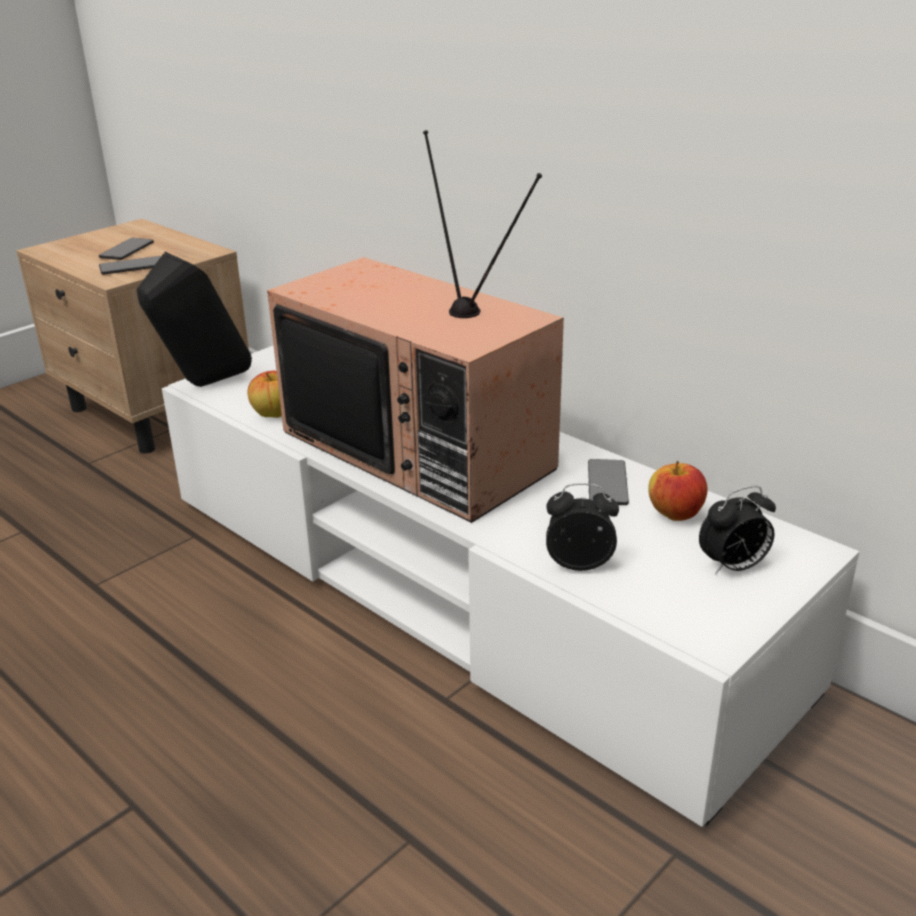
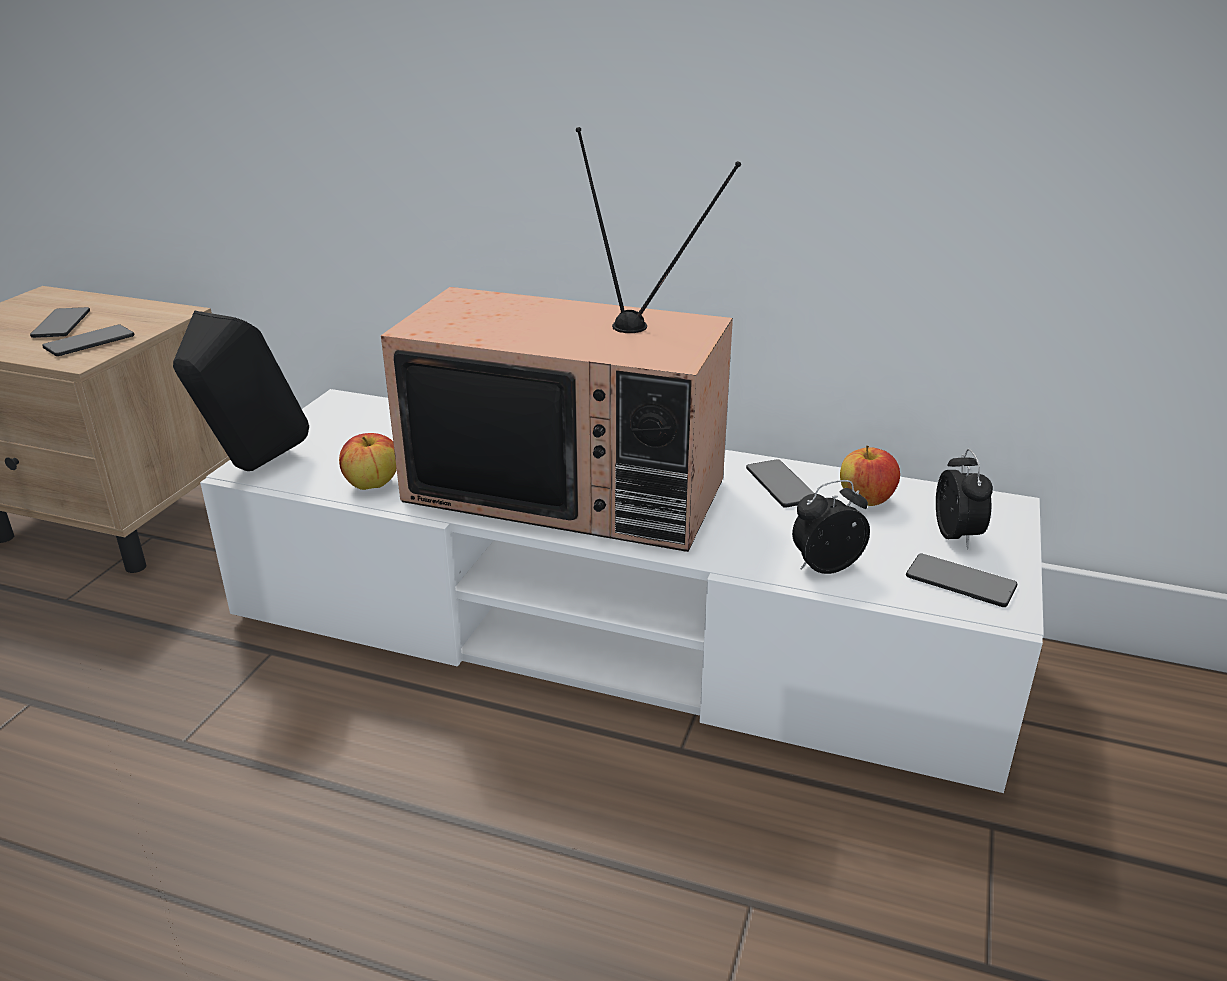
camera: 25 degrees left, 0 degrees up
(694, 608) = (960, 582): none -> phone
(733, 567) = (957, 536): alarm clock -> alarm clock turned 45 degrees counterclockwise

